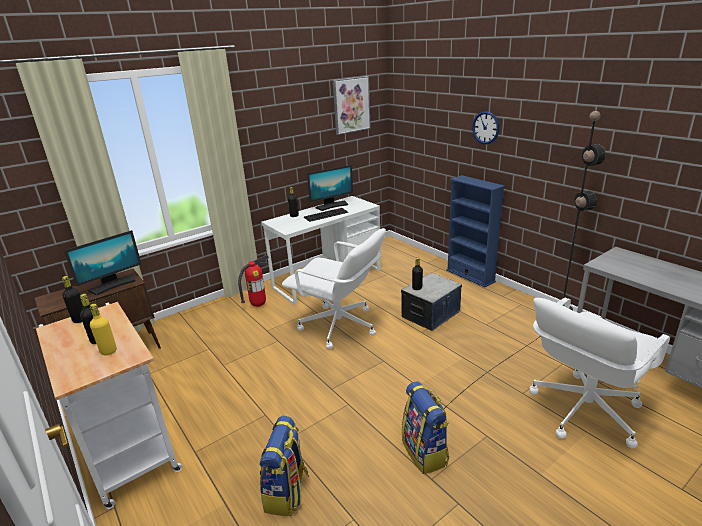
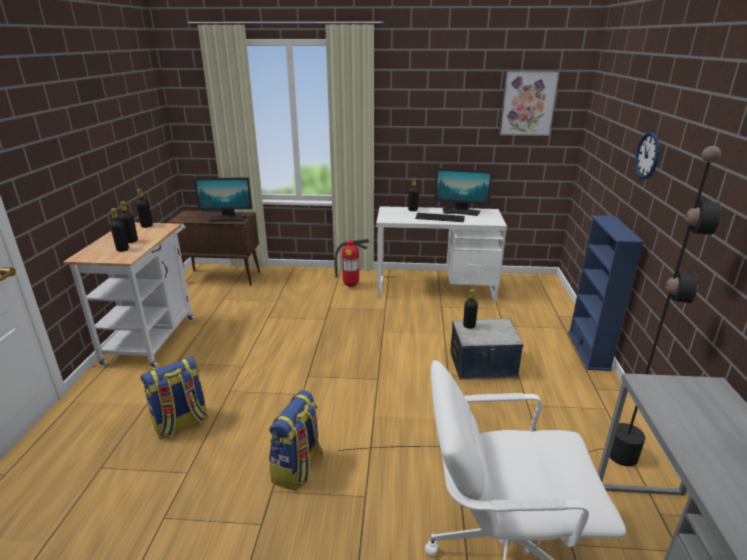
camera: 40 degrees right, 0 degrees up
(108, 351) = (122, 249): yellow bottle -> black bottle
(339, 326) = (385, 332): white office chair -> none

